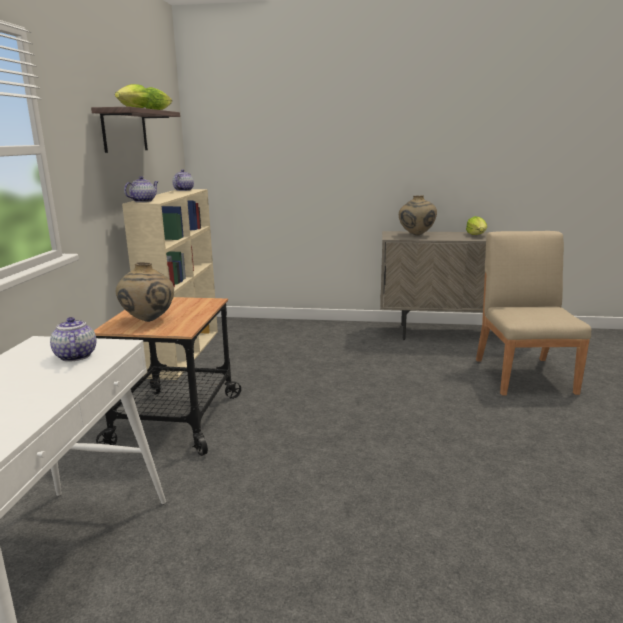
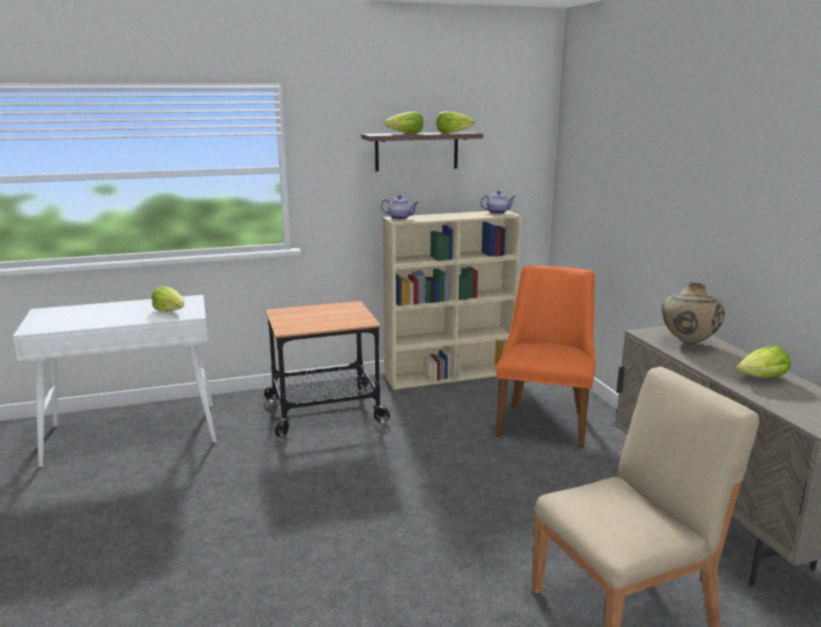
camera: 65 degrees right, 0 degrees up
(75, 356) = (170, 311): teapot -> lettuce
(148, 320) = (301, 316): beige vase -> none
(302, 341) = (545, 420): none -> orange chair

